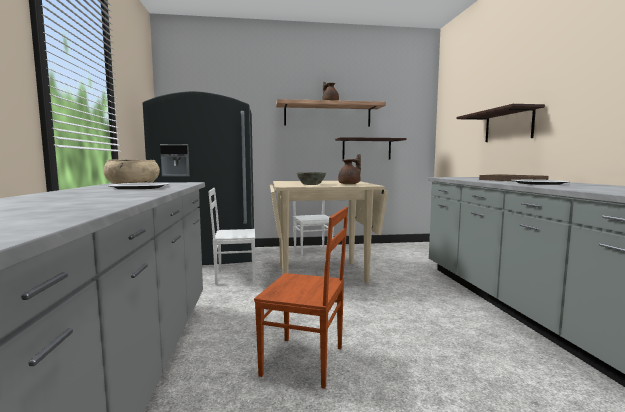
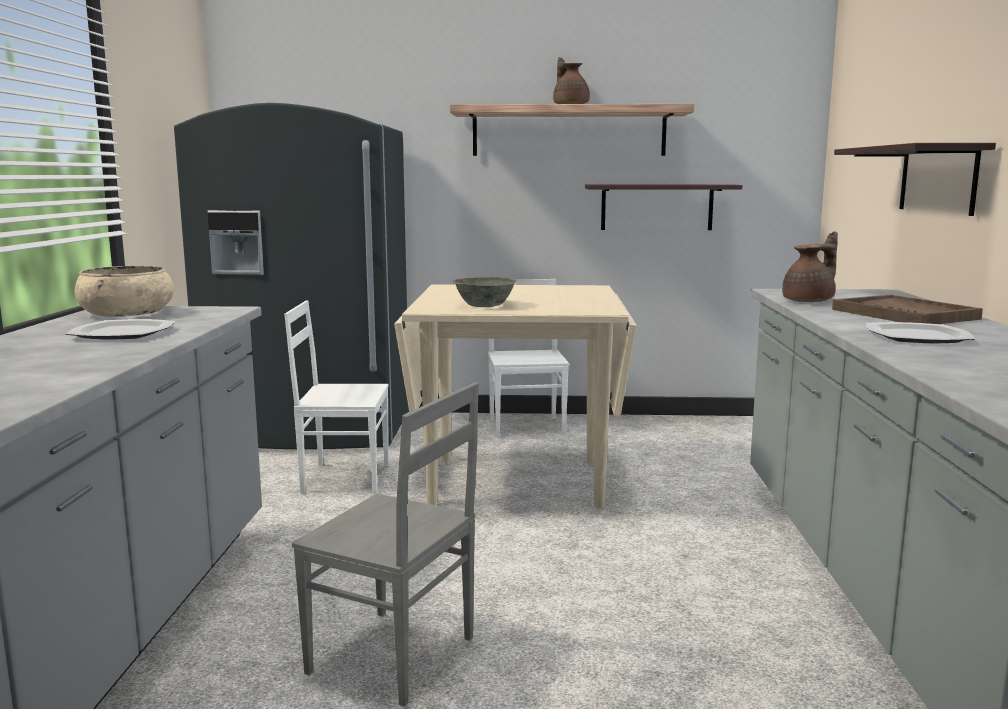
camera: 10 degrees right, 5 degrees up
(304, 362) = (392, 657): brown chair -> grey chair
(350, 184) = (568, 304): brown teapot -> brown teapot (810, 301)

